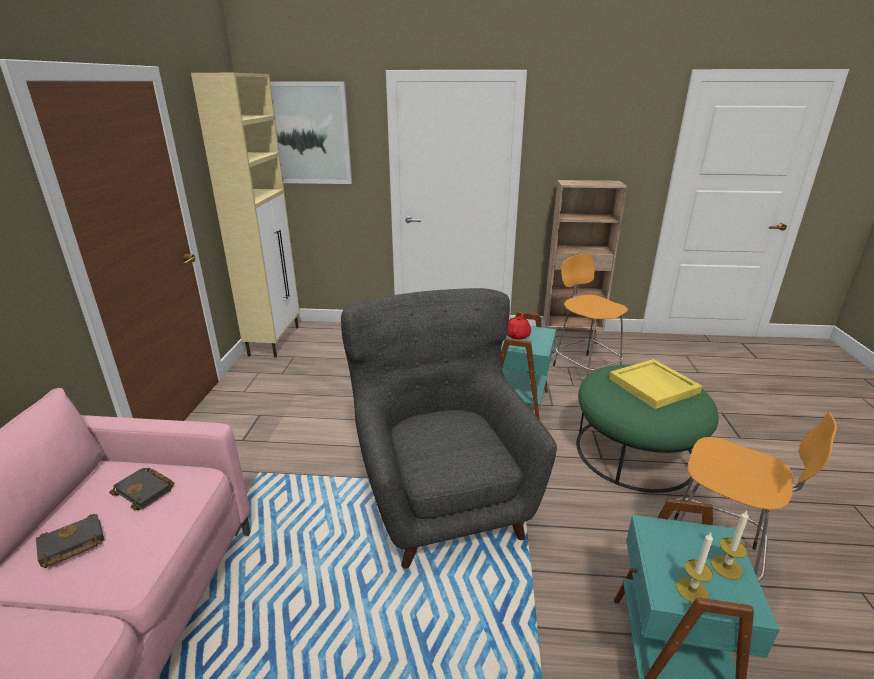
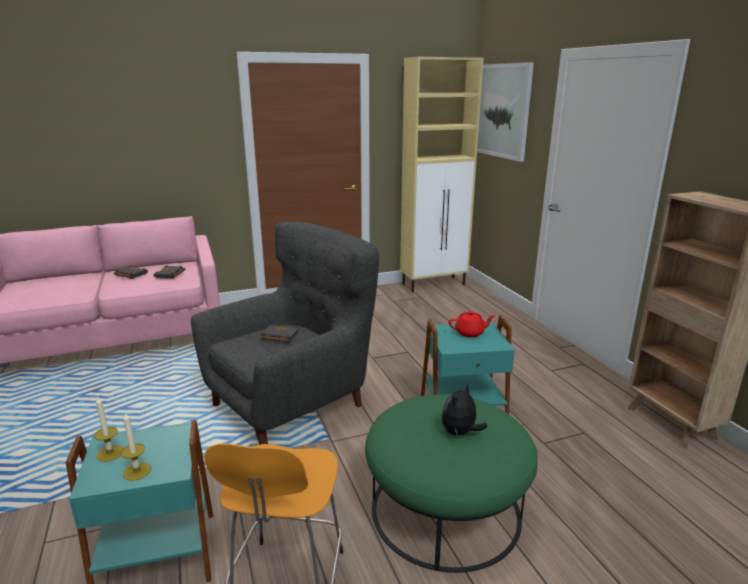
camera: 65 degrees right, 5 degrees down
(439, 434) = (278, 337): none -> black book
(584, 368) = (598, 446): orange stool -> none
(654, 386) = (460, 433): yellow tray -> plush toy

